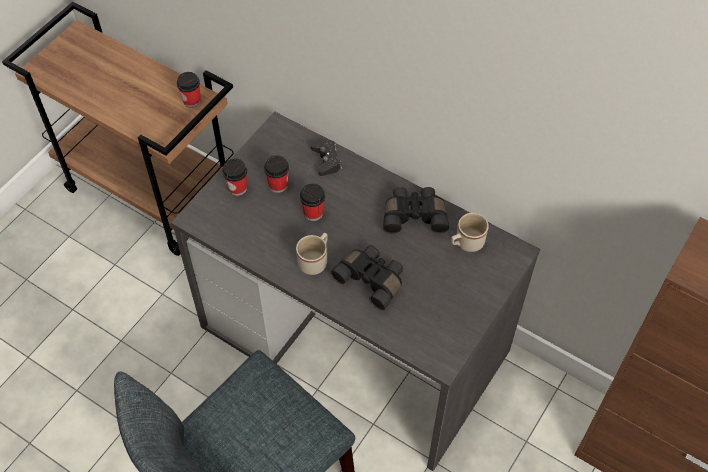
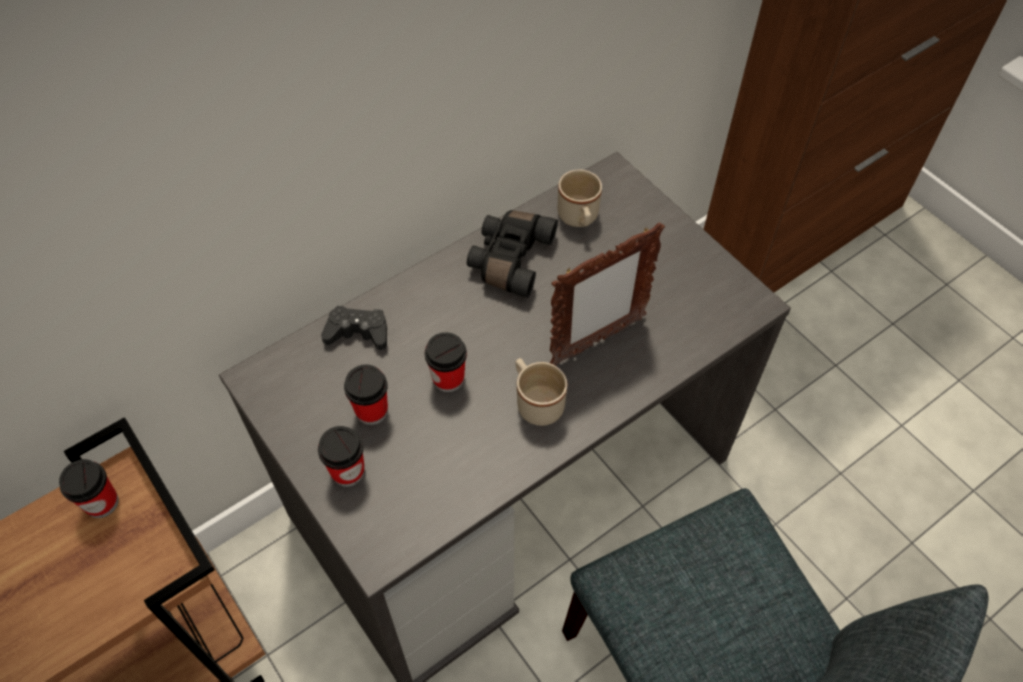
camera: 70 degrees left, 0 degrees up
(371, 279) = (596, 341): black binoculars -> picture frame

